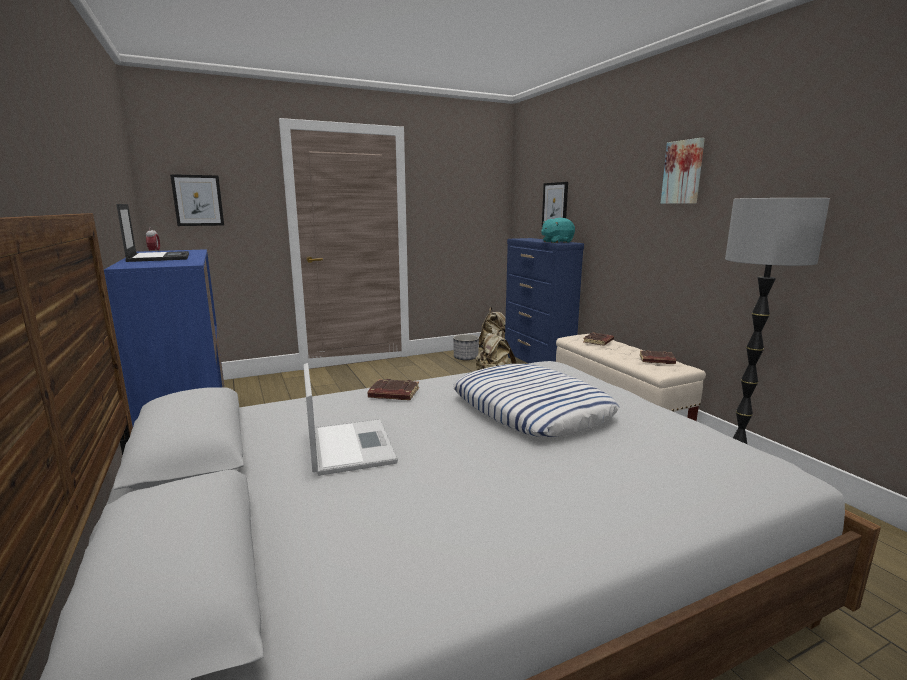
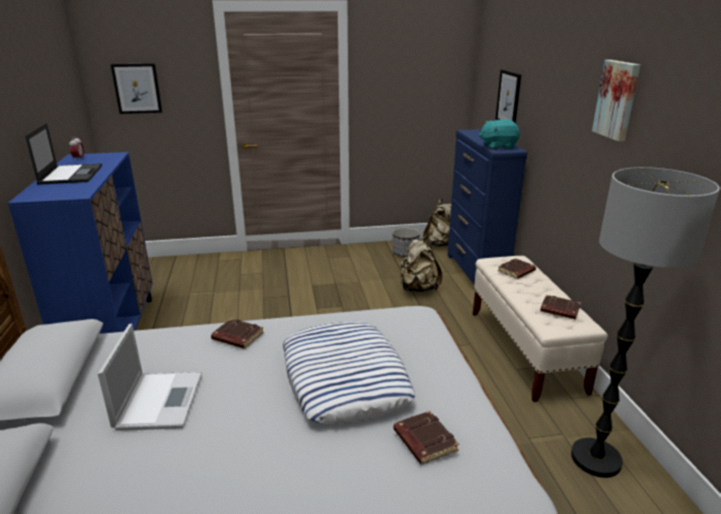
camera: 15 degrees right, 10 degrees up
(653, 437) = (424, 441): none -> brown book

